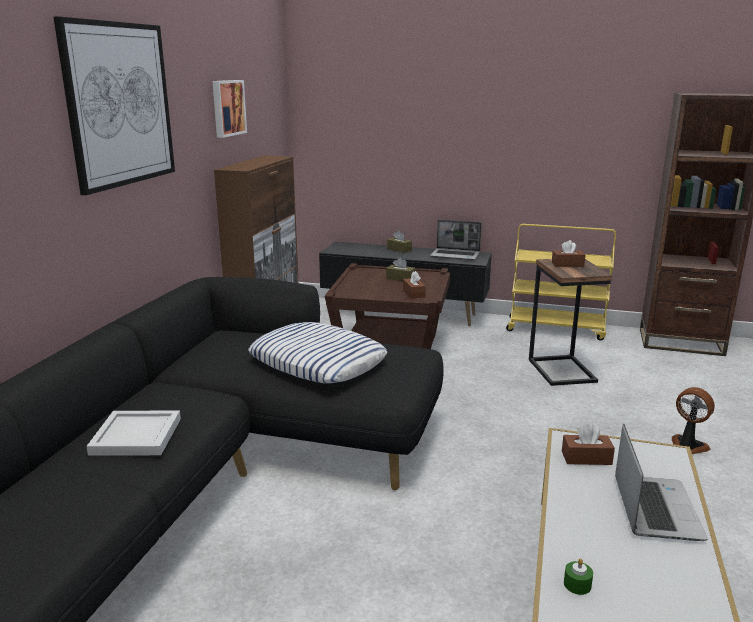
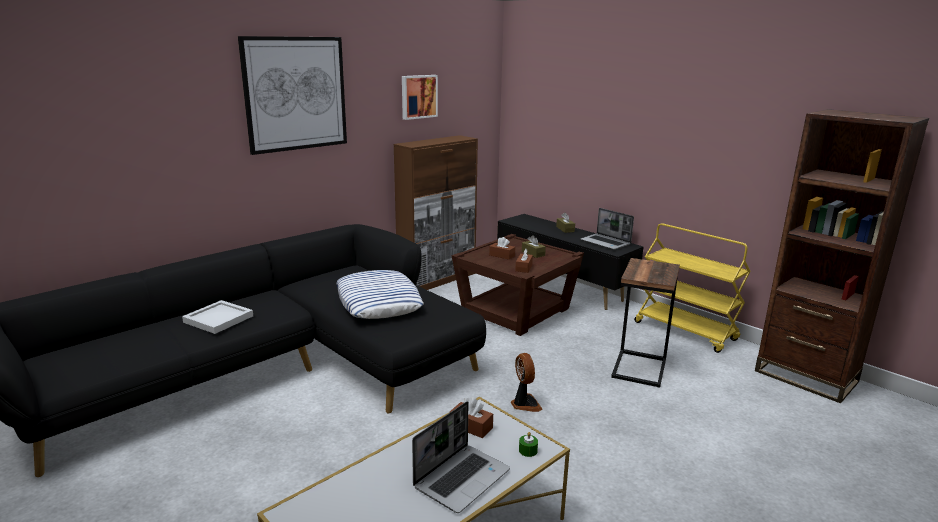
camera: 30 degrees right, 0 degrees up
(567, 264) = (650, 268): brown tissue box -> brown tissue box (502, 255)
(577, 584) = (329, 499): green candle -> green candle (528, 450)
(687, 446) = (669, 466): fan -> fan (524, 404)

